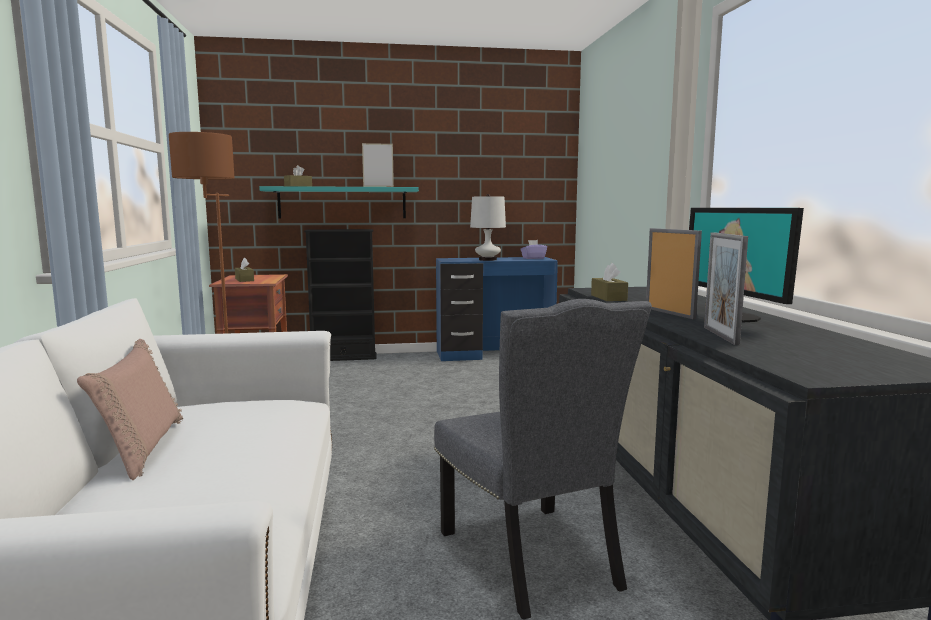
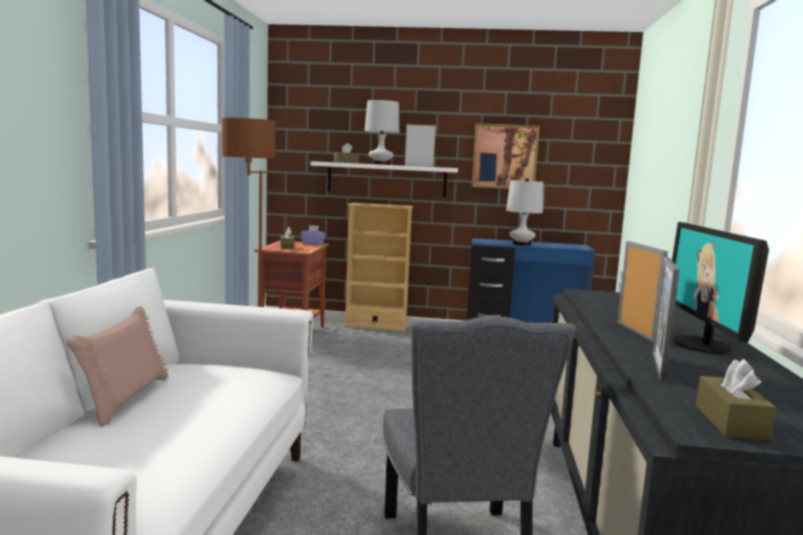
camera: 15 degrees right, 0 degrees up
(336, 186) = (380, 164): none -> white table lamp
(342, 203) = (386, 179): turquoise shelf -> white shelf
(344, 357) = (375, 326): black bookcase -> beige bookcase
(462, 174) = (505, 156): none -> picture
(533, 258) = (571, 246): purple tissue box -> purple tissue box (313, 244)
(608, 298) = (592, 305): brown tissue box -> brown tissue box (730, 422)

